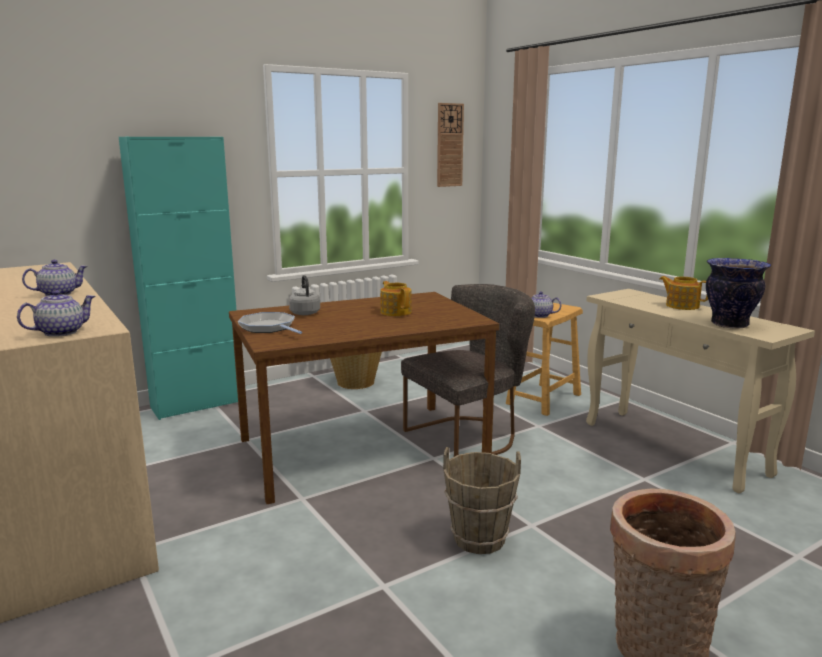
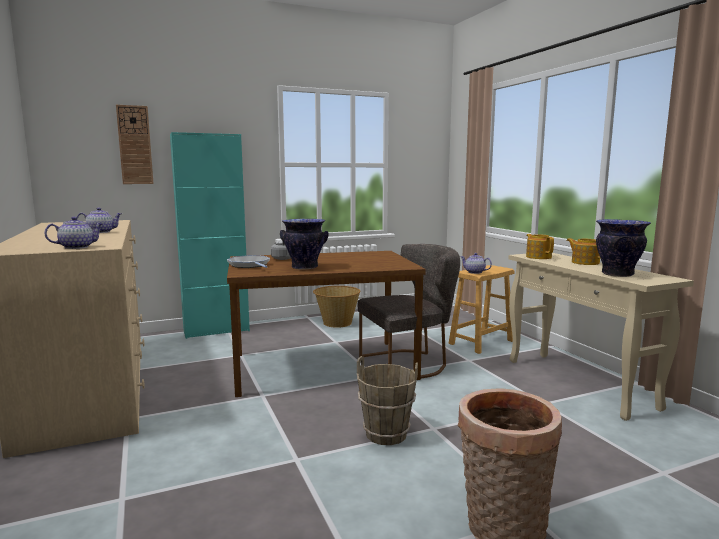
camera: 10 degrees right, 5 degrees down
(346, 328) = (305, 267): none -> vase
(396, 312) = (350, 260): teapot -> teapot (538, 257)
(449, 145) = (422, 147): wall clock -> wall clock (135, 145)

